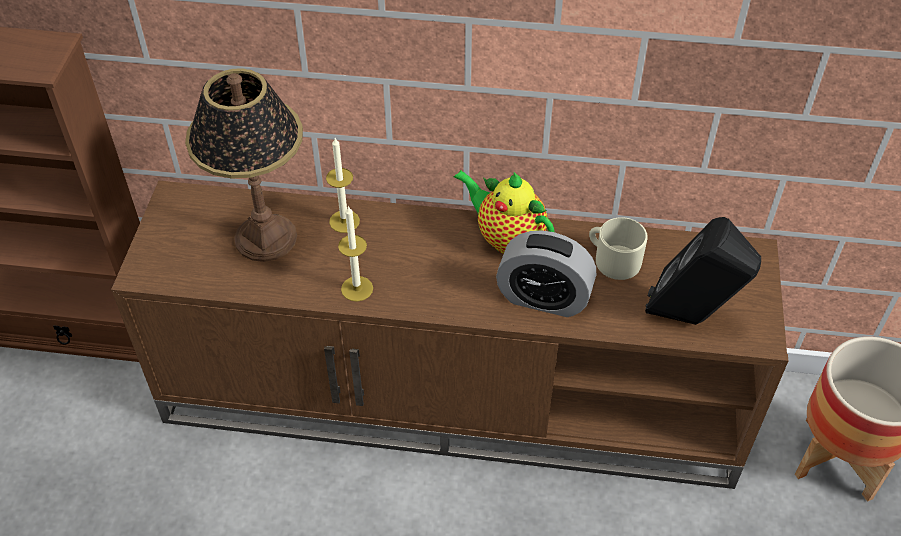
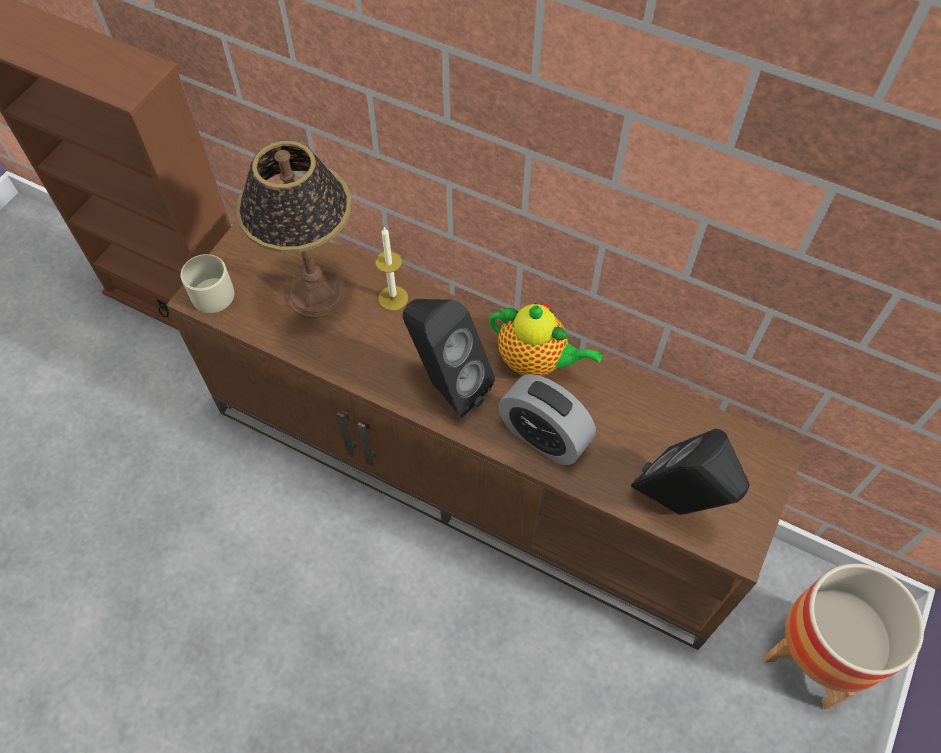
camera: 20 degrees right, 10 degrees up
(357, 288) = (376, 371): candle -> none
(431, 282) = (446, 386): none -> black speaker
(506, 238) = (536, 361): teapot -> teapot turned 150 degrees clockwise
(612, 259) = (629, 416): beige mug -> beige mug (210, 291)

